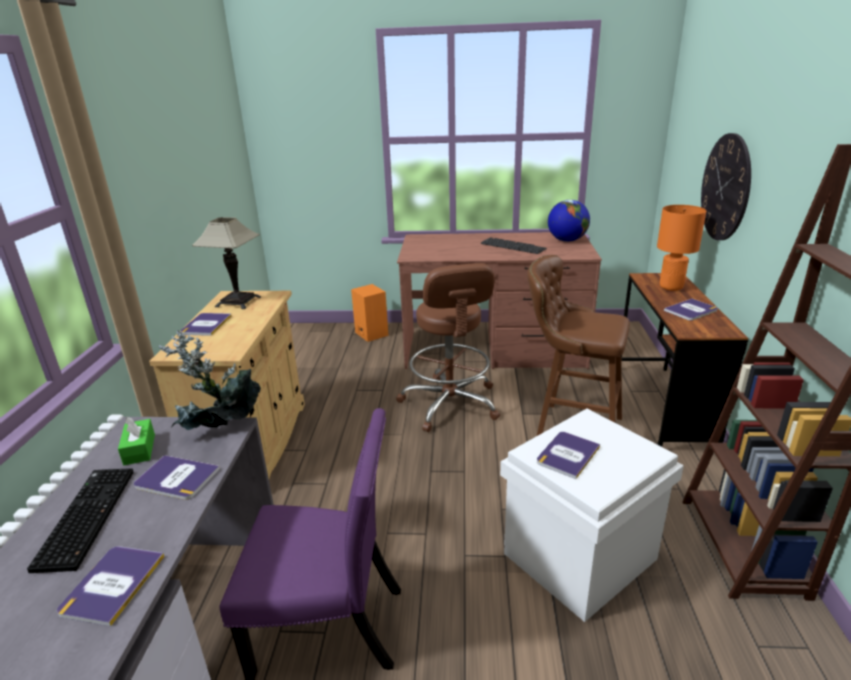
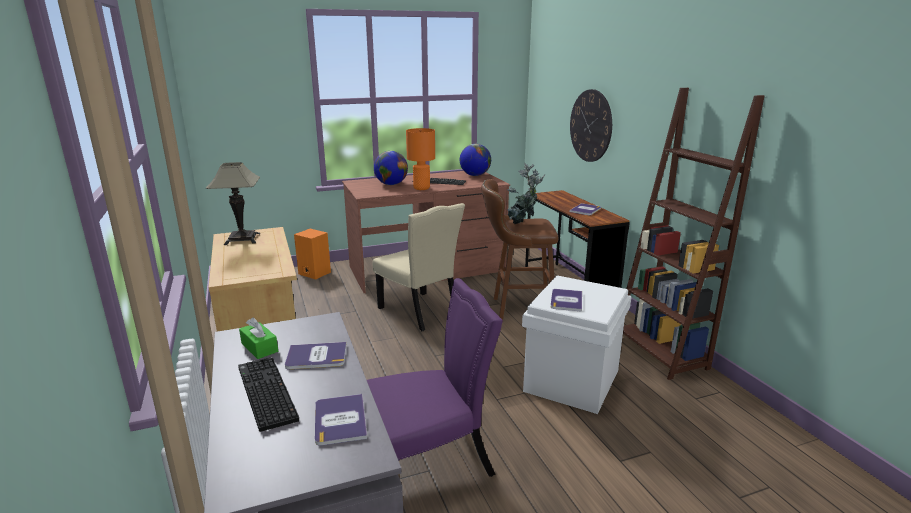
camera: 25 degrees left, 5 degrees down
(206, 325) = (232, 257): book -> none
(221, 431) = (319, 324): potted plant -> potted plant (522, 224)
(450, 405) = (419, 311): brown stool -> beige chair
(454, 244) = (391, 184): none -> globe
(671, 288) = (563, 199): orange table lamp -> orange table lamp (421, 189)

